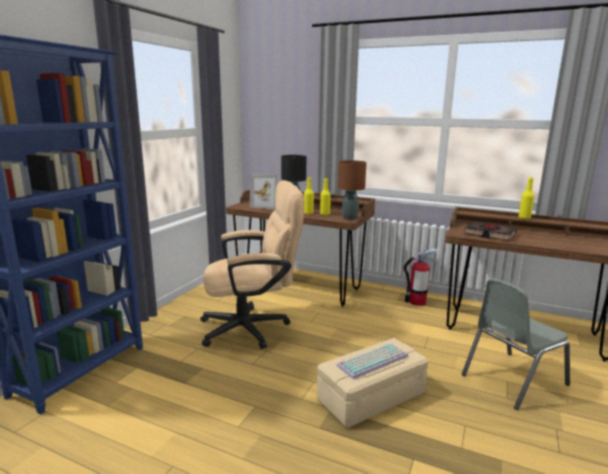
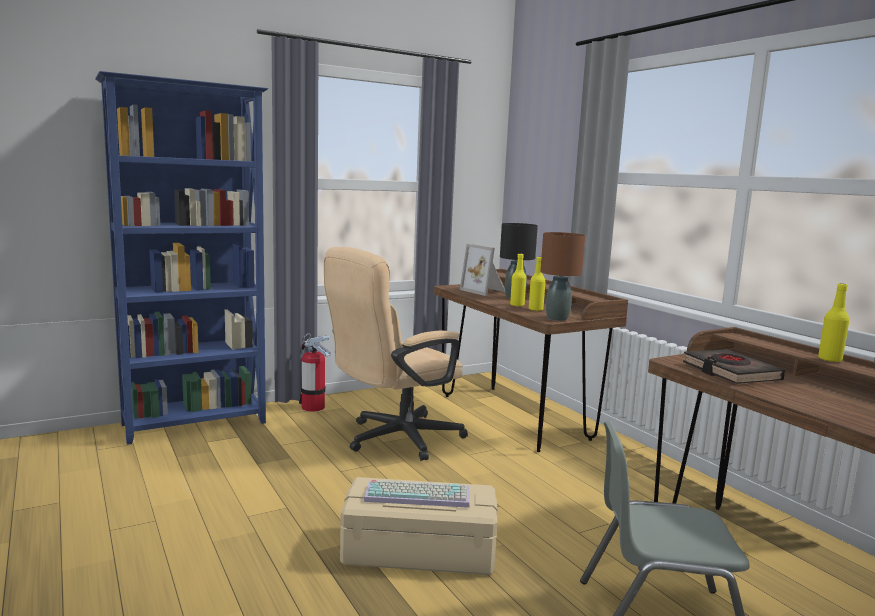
camera: 35 degrees right, 5 degrees down
(253, 327) = (394, 439): beige office chair -> beige office chair turned 120 degrees clockwise
(417, 302) = (662, 480): fire extinguisher -> fire extinguisher (312, 407)

